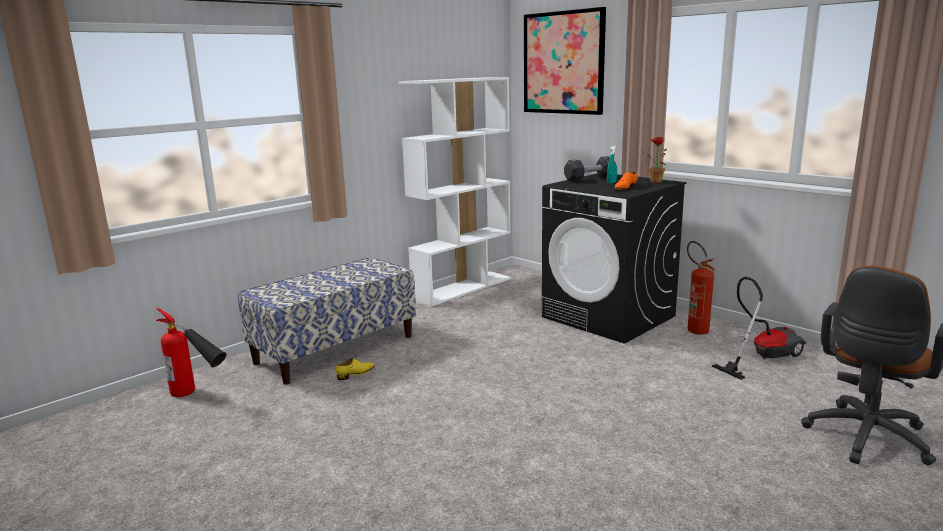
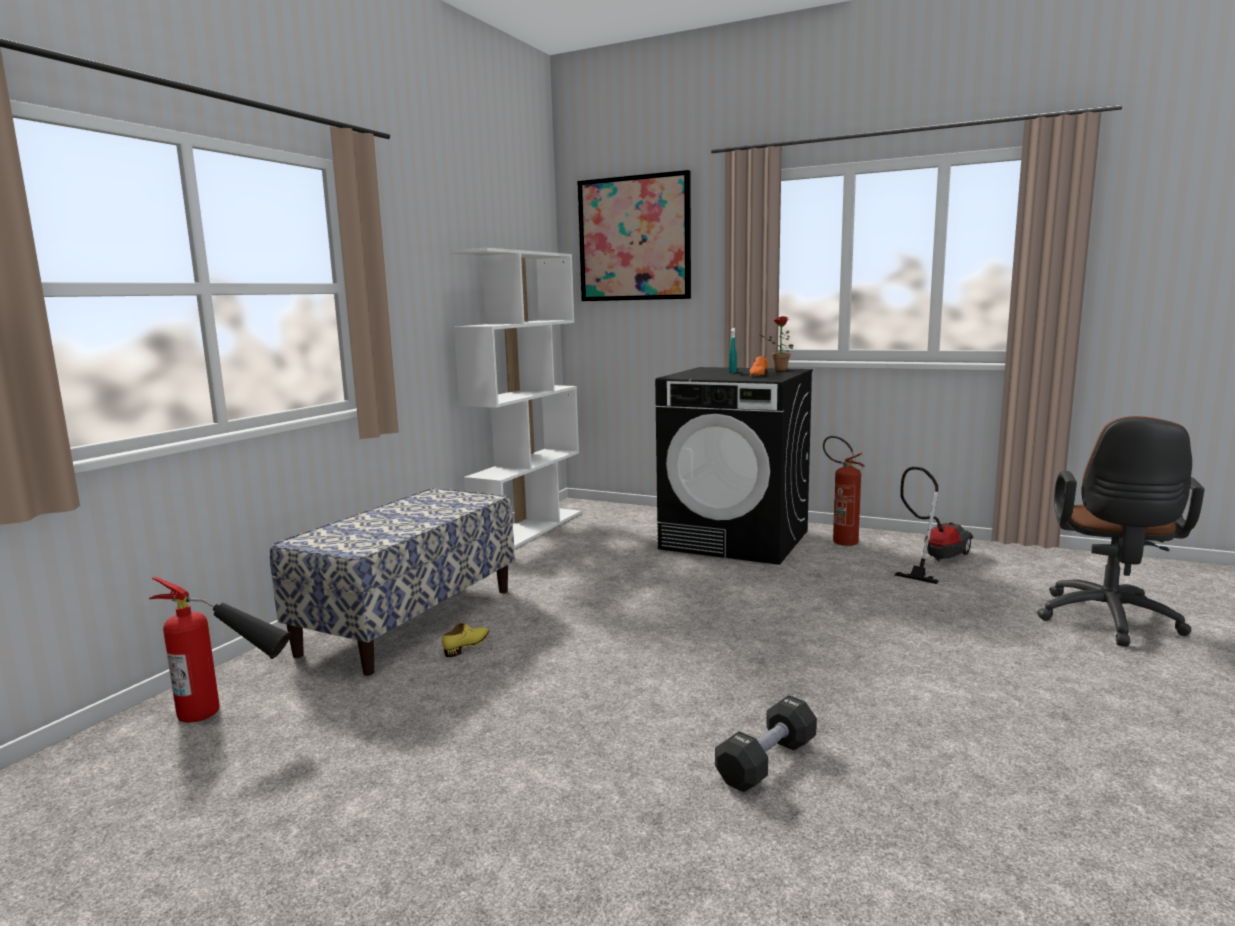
camera: 20 degrees left, 5 degrees down
(590, 178) = (699, 371): black dumbbell -> black dumbbell (766, 762)

